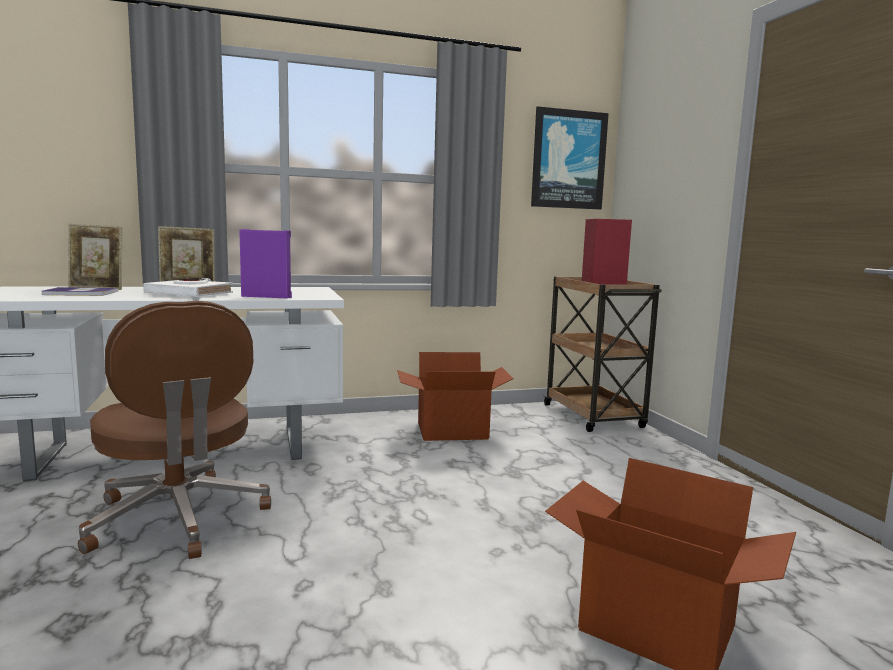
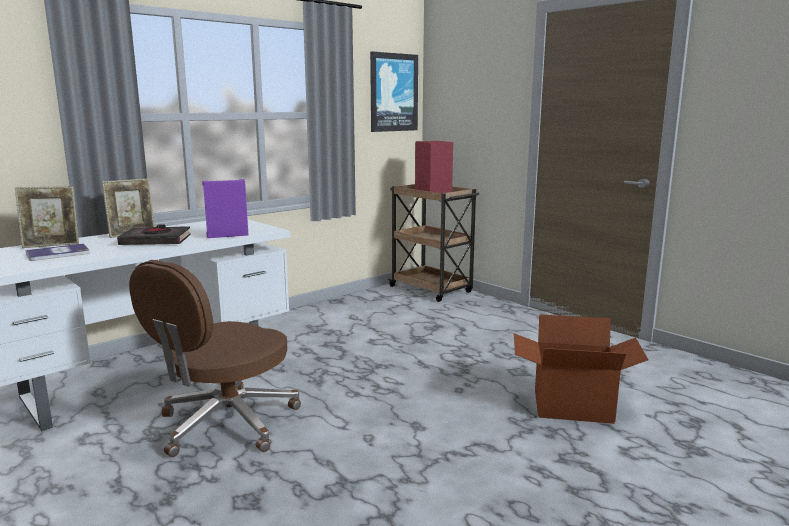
camera: 25 degrees left, 5 degrees up
(178, 519) = (226, 424): brown office chair -> brown office chair turned 90 degrees clockwise
(189, 294) = (156, 241): white book -> black book
(452, 431) = (347, 319): cardboard box -> none

